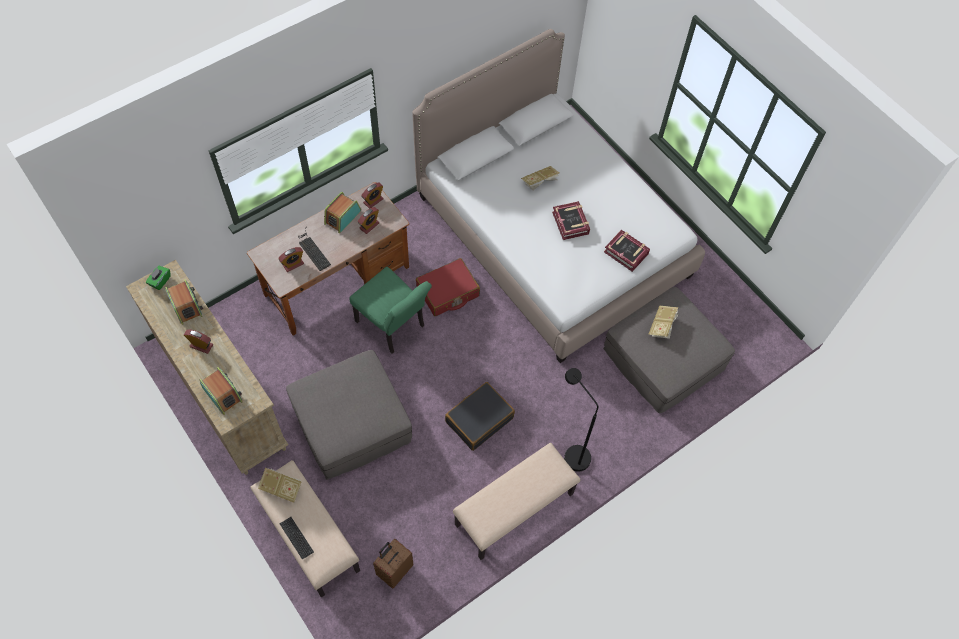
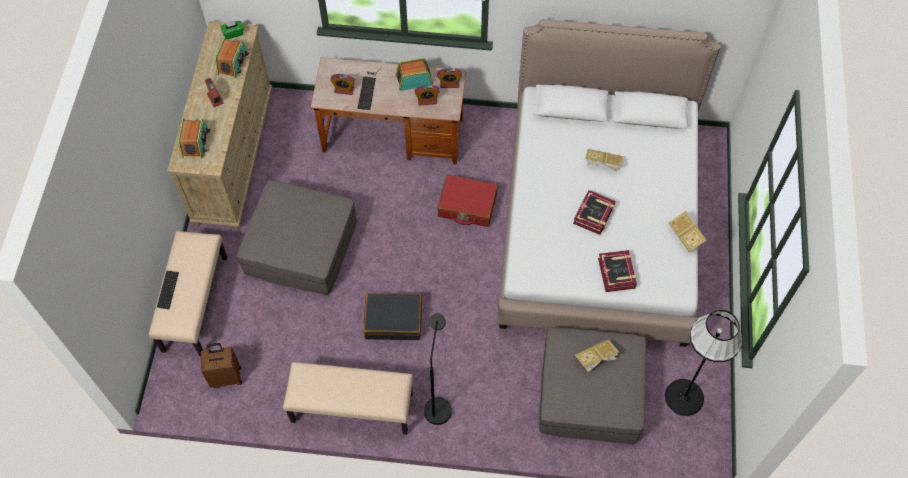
camera: 45 degrees right, 0 degrees up
(282, 487) = (193, 247): book -> book (686, 236)
(393, 327) = (400, 201): green chair -> none
(723, 311) = (684, 397): none -> black floor lamp

